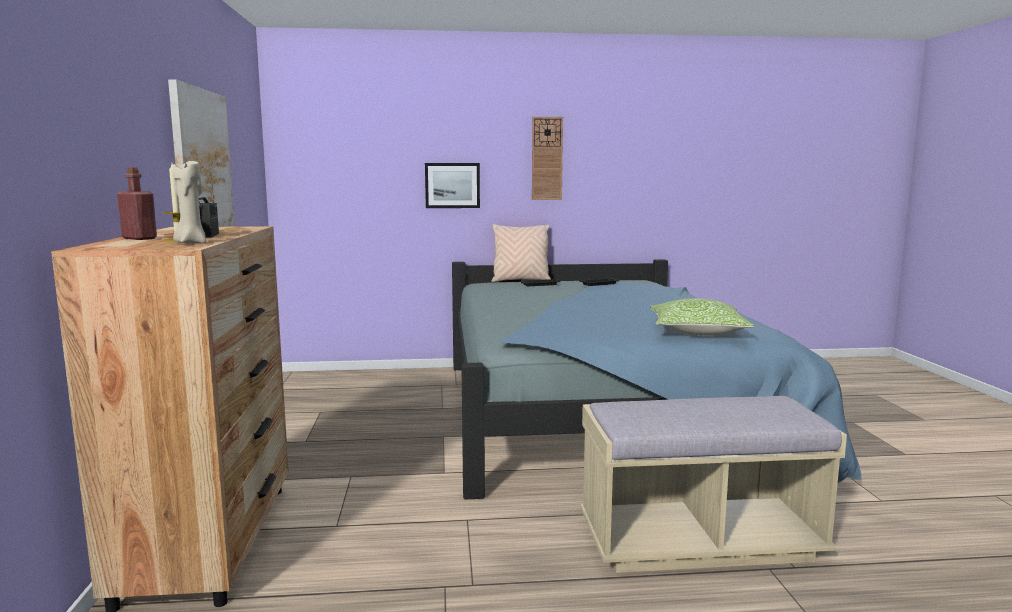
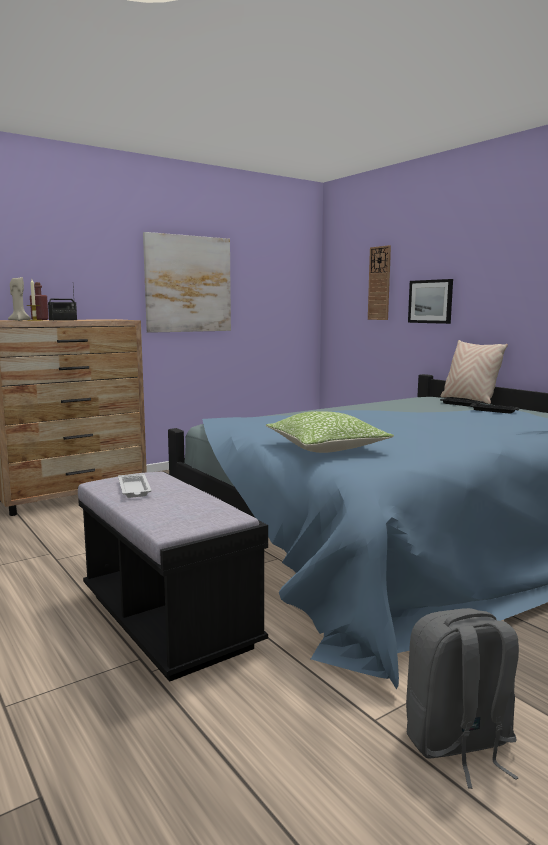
camera: 60 degrees right, 0 degrees up
(547, 158) = (514, 271): wall clock -> wall clock (379, 283)
(678, 416) = (134, 489): none -> white tray
(699, 542) = (168, 621): beige bench -> black bench
(909, 485) = (458, 744): none -> grey backpack

